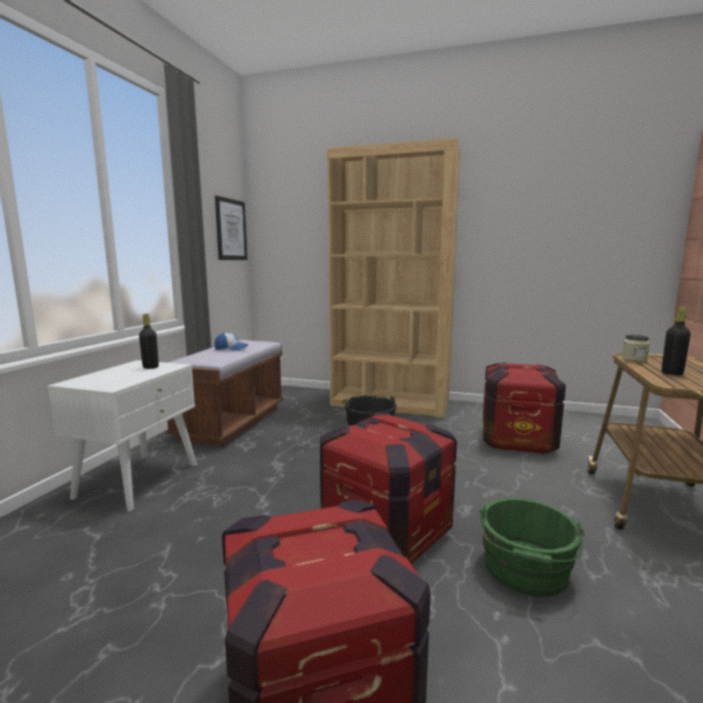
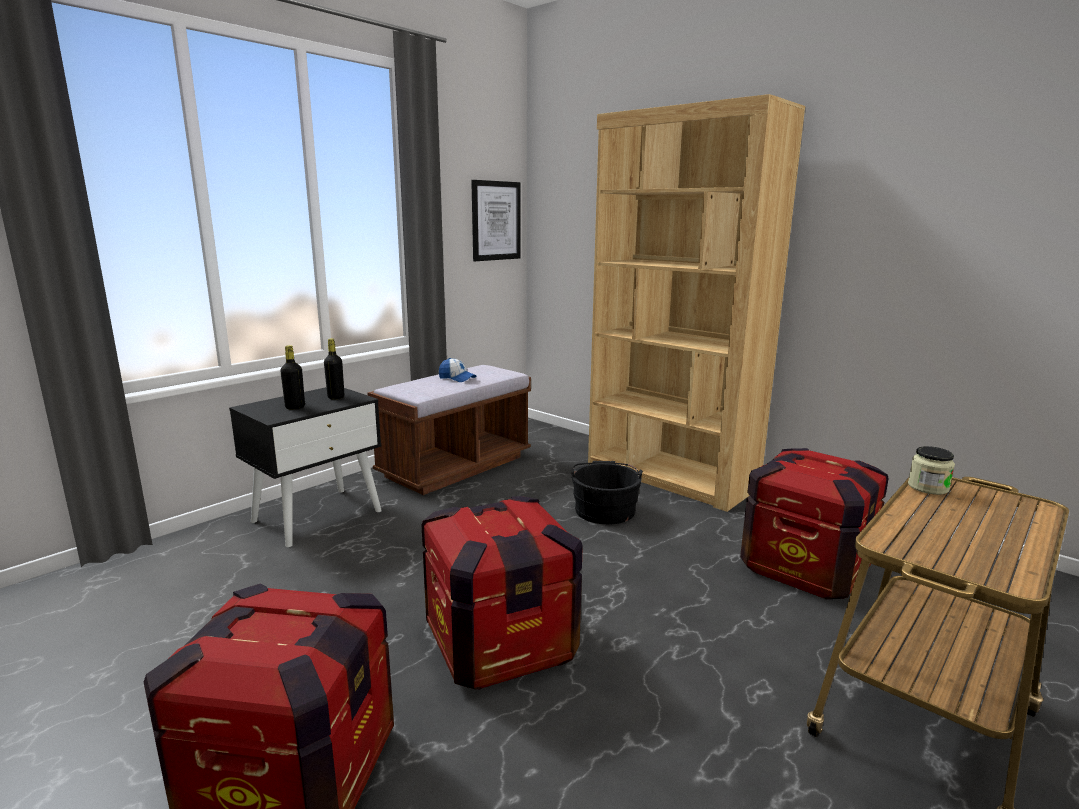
camera: 25 degrees right, 5 degrees up
(138, 480) = (318, 515): white nightstand -> black nightstand
(525, 571) = (617, 739): green bucket -> none
(672, 373) = (940, 525): black bottle -> black bottle (295, 407)

